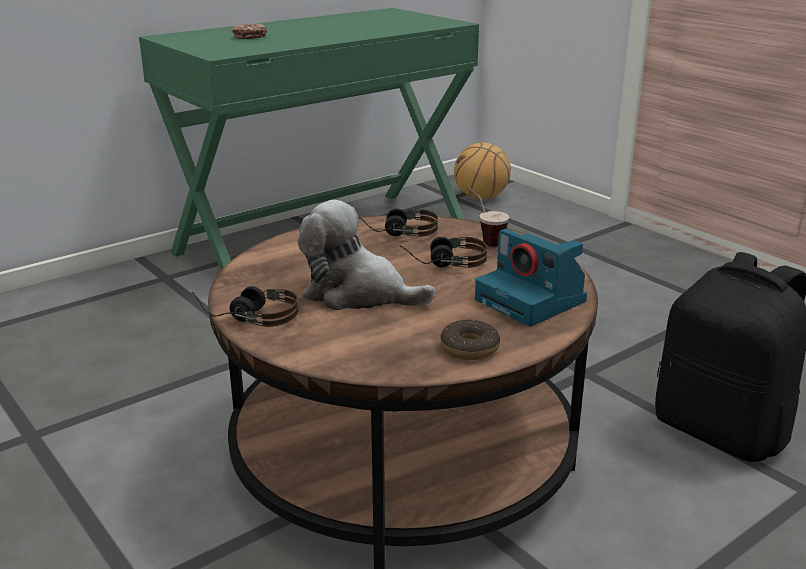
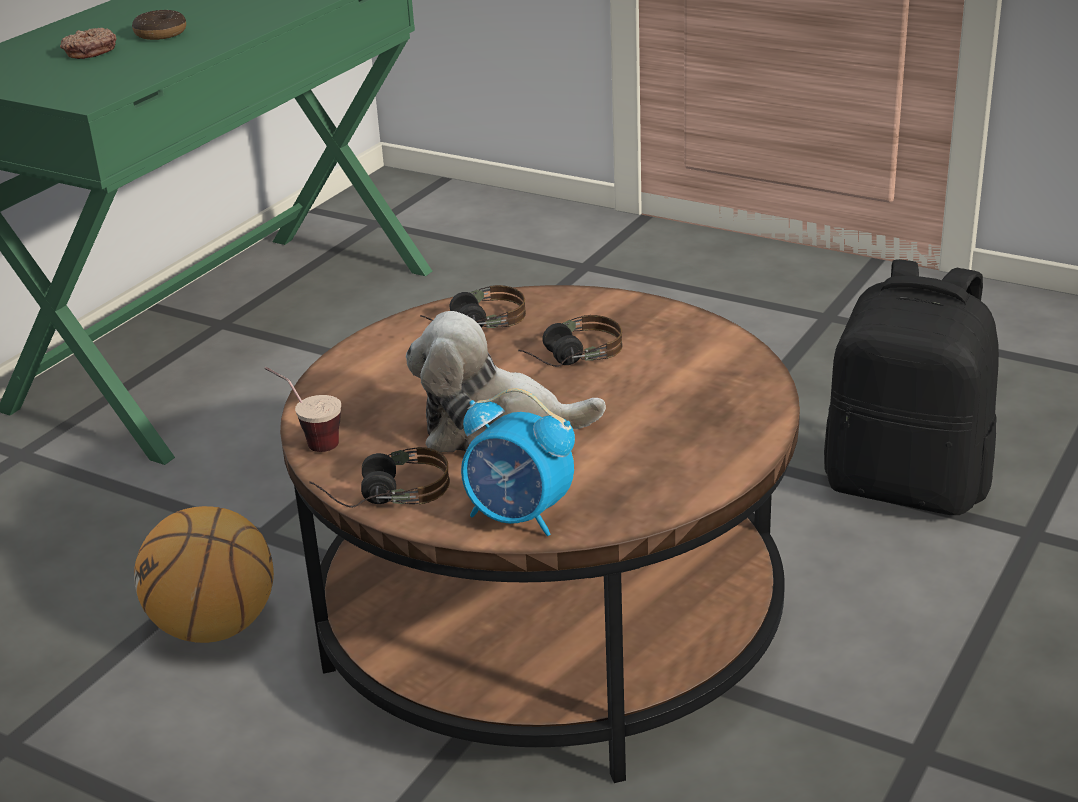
camera: 20 degrees left, 5 degrees up
(323, 351) = (519, 517): none -> alarm clock
(469, 348) = (687, 468): donut -> donut (160, 33)
(481, 197) = (419, 216): basketball -> basketball (215, 628)
(484, 240) = (592, 312): cup -> cup (308, 440)
(533, 301) = (714, 386): camera -> none

